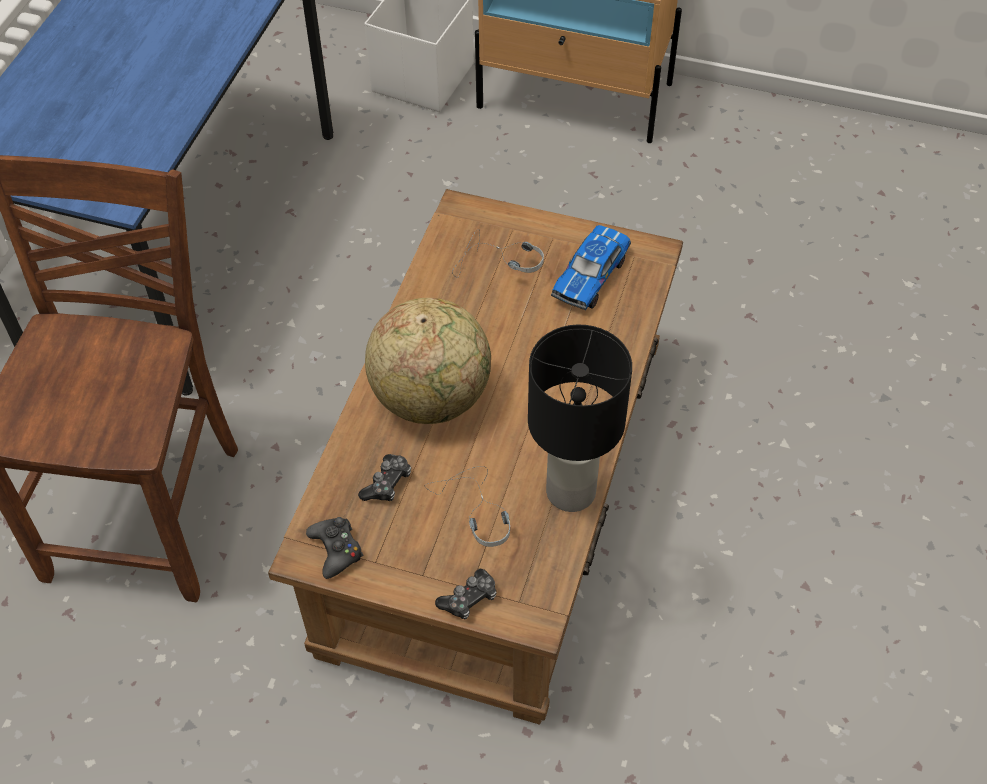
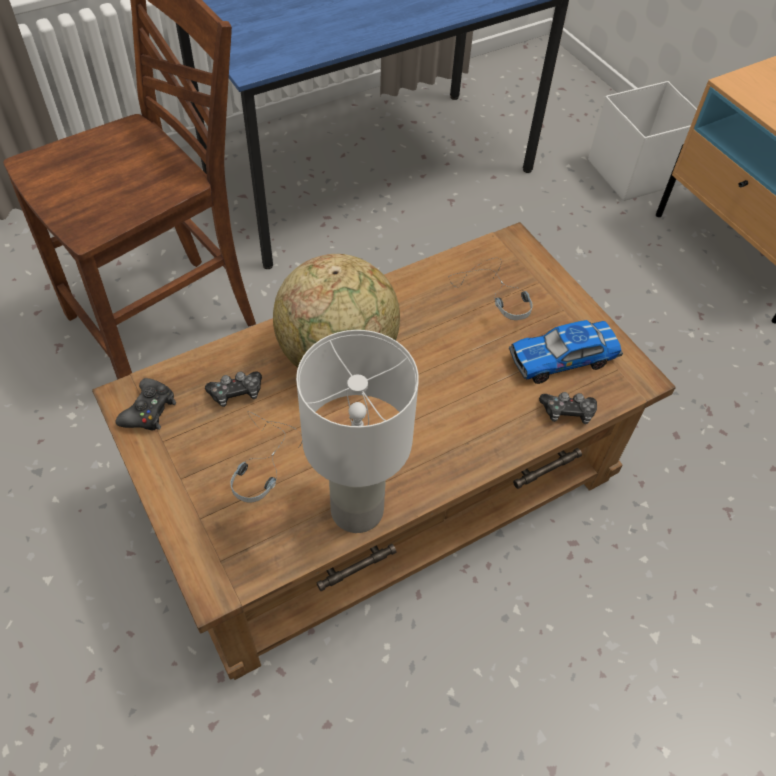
camera: 40 degrees right, 0 degrees up
(469, 599) = (189, 526): game controller -> game controller (567, 412)
(569, 492) = (355, 510): black table lamp -> white table lamp

